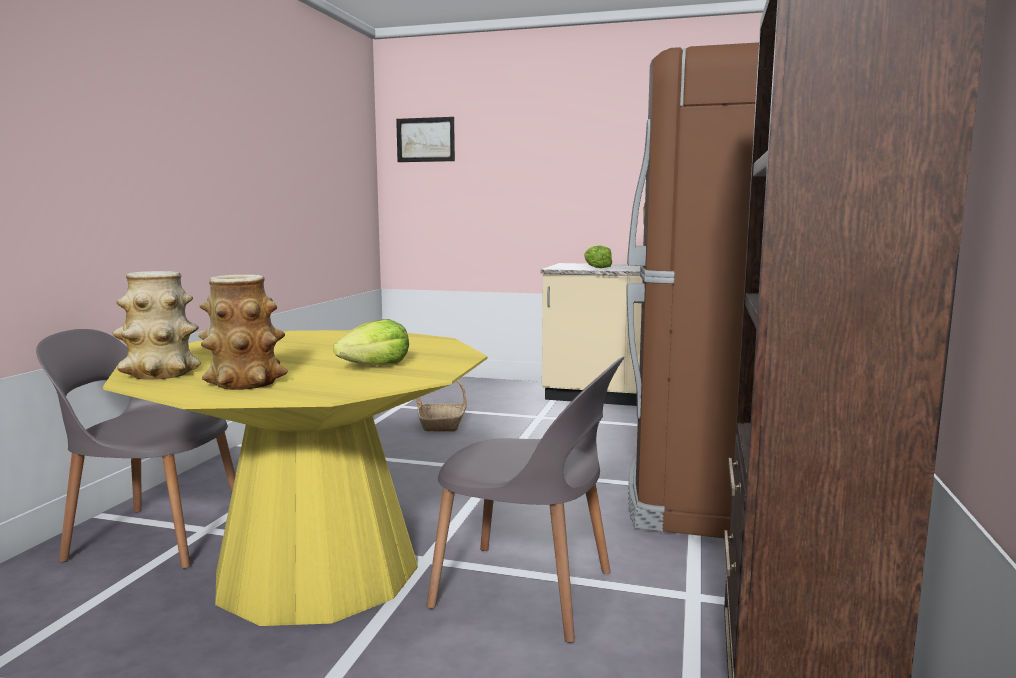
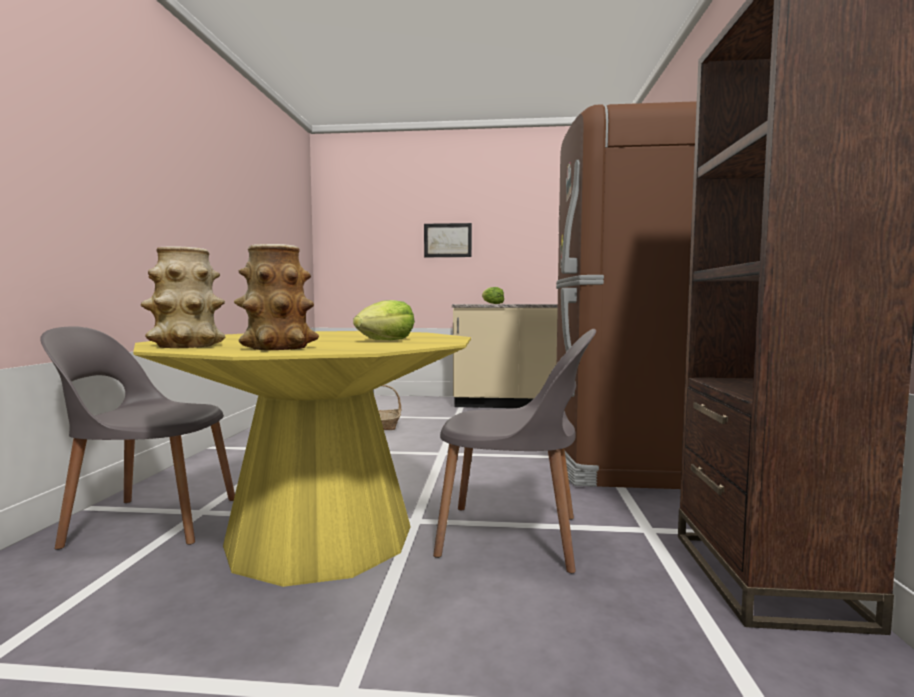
camera: 10 degrees left, 5 degrees down
(425, 140) = (352, 211): picture -> picture (447, 240)

